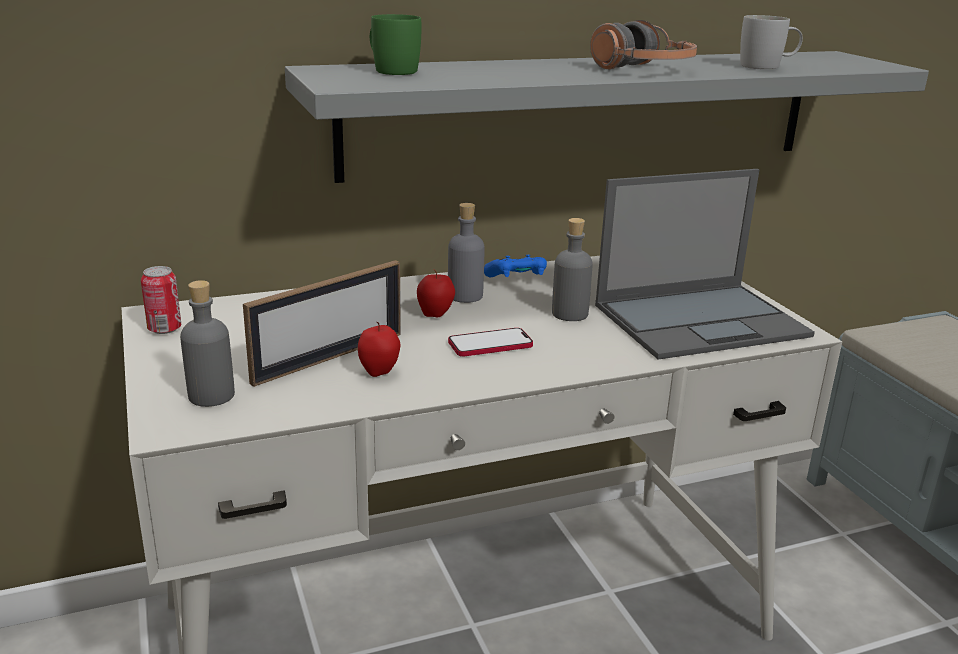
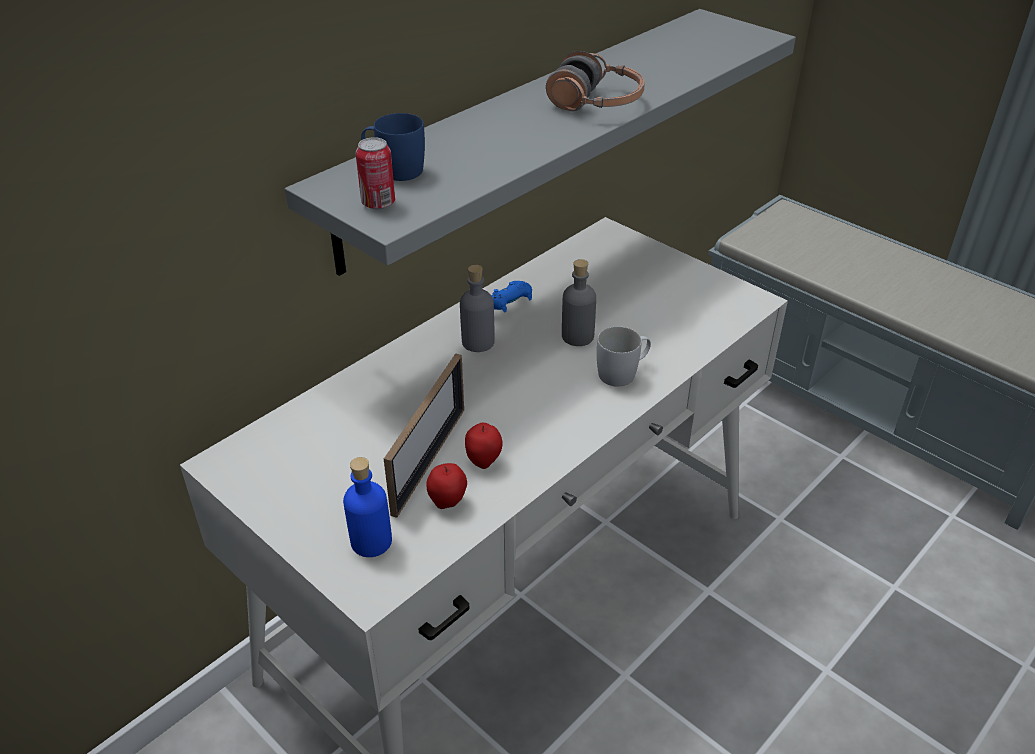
camera: 25 degrees left, 15 degrees up
(164, 329) = (252, 478): can -> can (378, 203)
(211, 395) = (371, 541): grey bottle -> blue bottle
(391, 70) = (394, 169): green mug -> blue mug
(435, 315) = (473, 375): apple -> apple (448, 502)
(490, 344) = (544, 396): phone -> none
(702, 320) = (679, 310): laptop -> none
(767, 66) = (681, 65): white mug -> white mug (623, 372)

